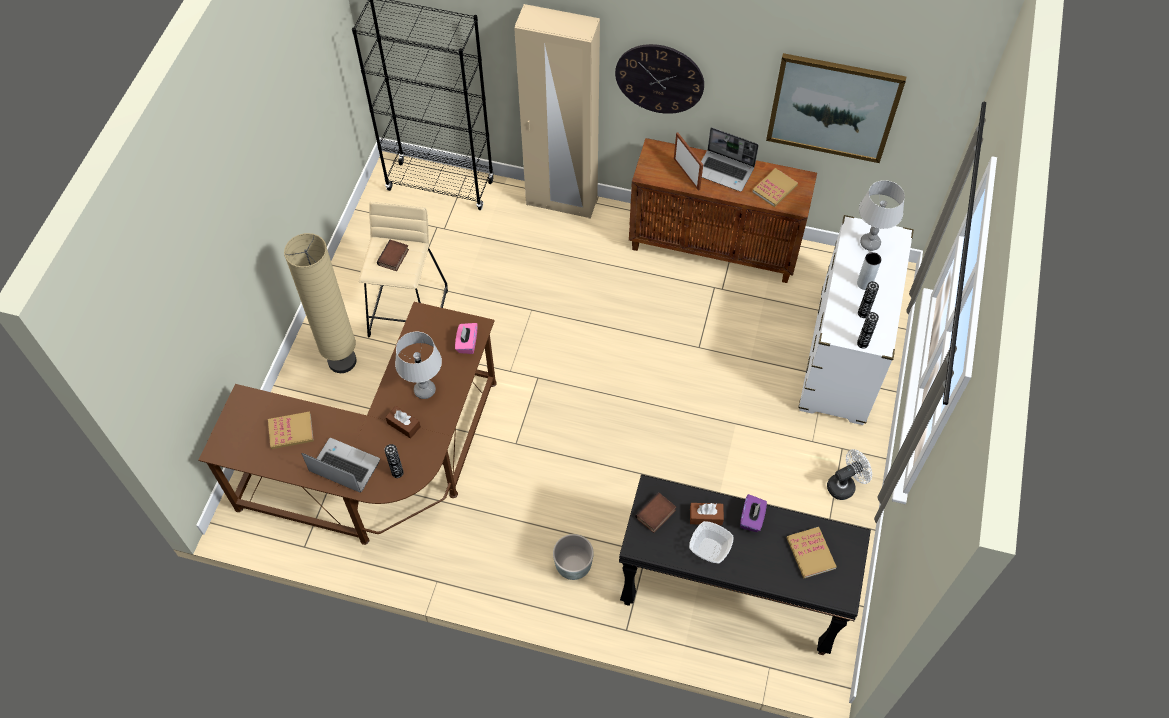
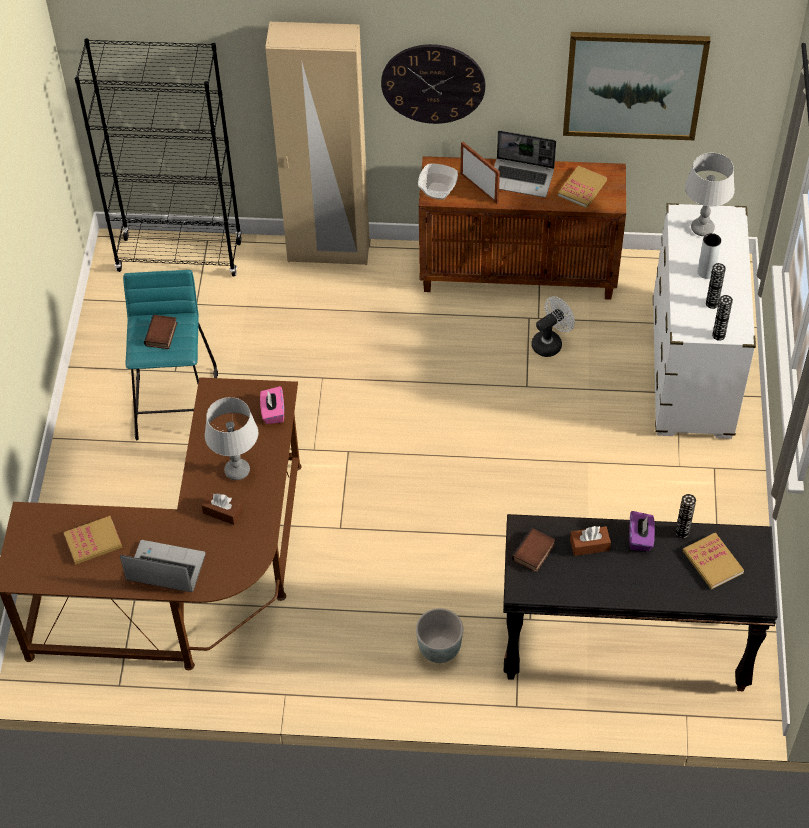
camera: 10 degrees left, 5 degrees down
(342, 361) = (111, 472): beige floor lamp -> none
(397, 472) = (228, 564): vase -> vase (682, 532)
(408, 311) = (177, 404): beige stool -> turquoise stool
(710, 549) = (602, 578): bowl -> bowl (438, 191)
(844, 485) = (726, 507): white fan -> white fan (550, 342)

